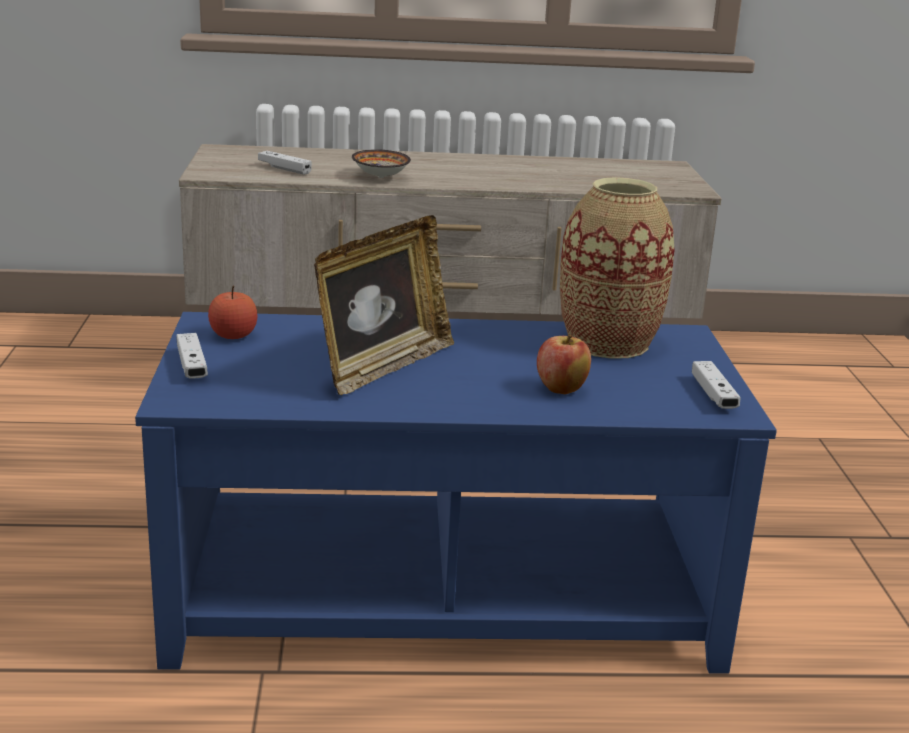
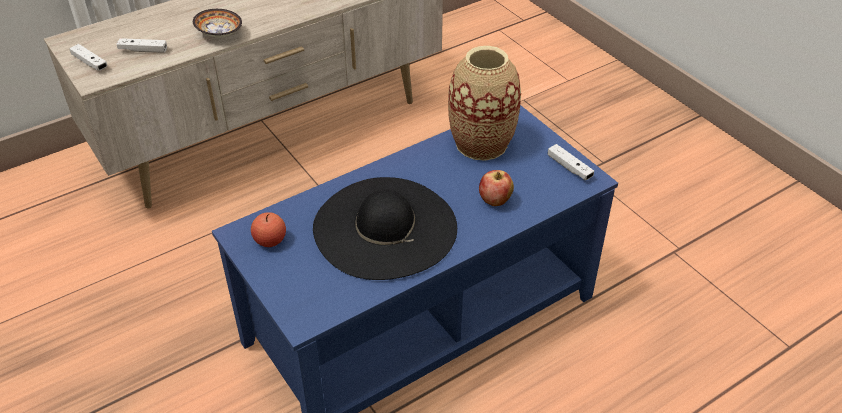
camera: 30 degrees left, 20 degrees up
(192, 366) = (277, 283): white game controller -> white game controller (90, 63)
(382, 366) = (385, 227): picture frame -> black hat

